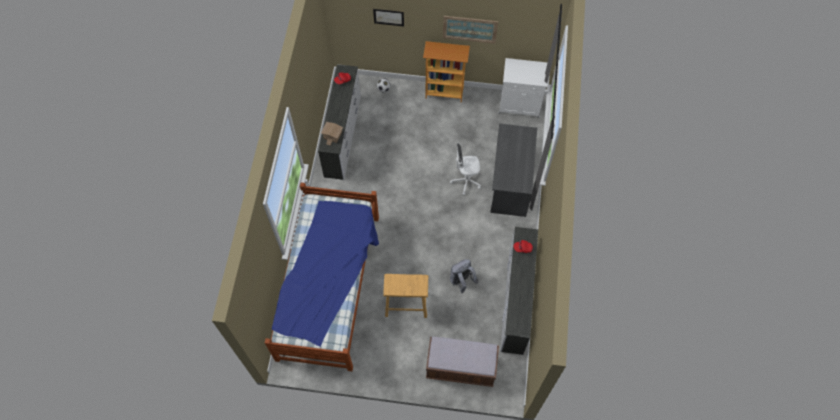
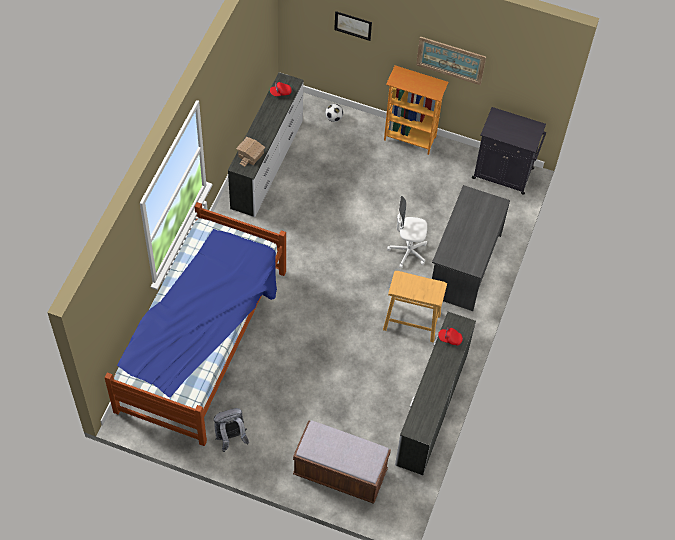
camera: 10 degrees right, 5 degrees down
(406, 304) = (292, 382): beige stool -> beige stool (411, 321)
(461, 281) = (369, 371): grey backpack -> grey backpack (230, 438)
(520, 105) = (504, 174): white cabinet -> black cabinet

